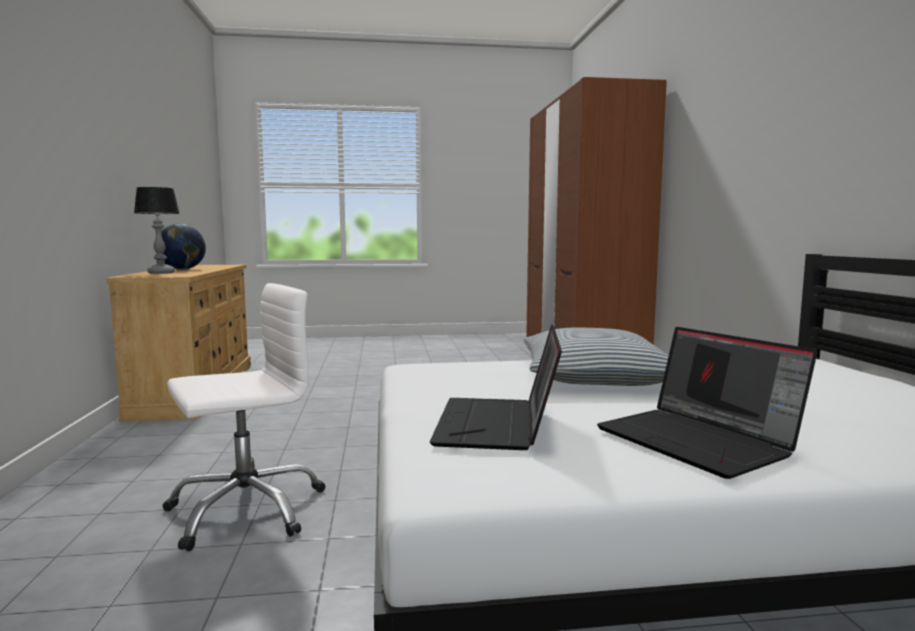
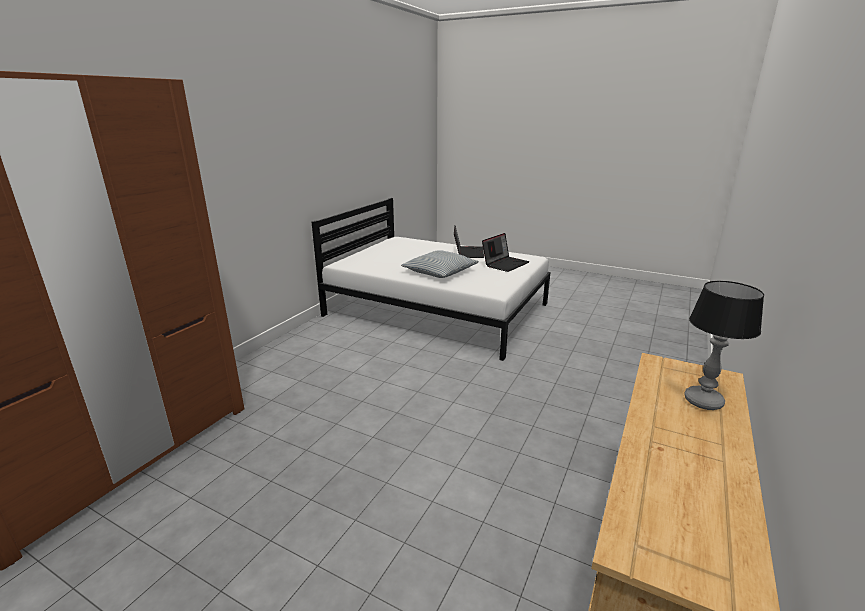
camera: 145 degrees left, 15 degrees up
(182, 269) = (697, 443): globe -> none
(246, 509) = (570, 365): white office chair -> none

